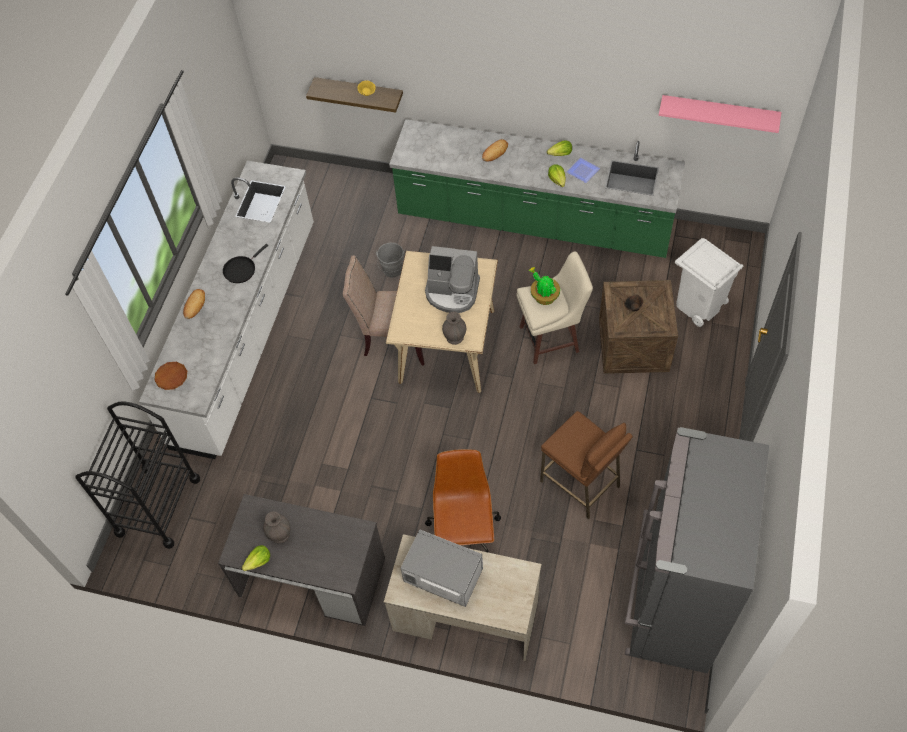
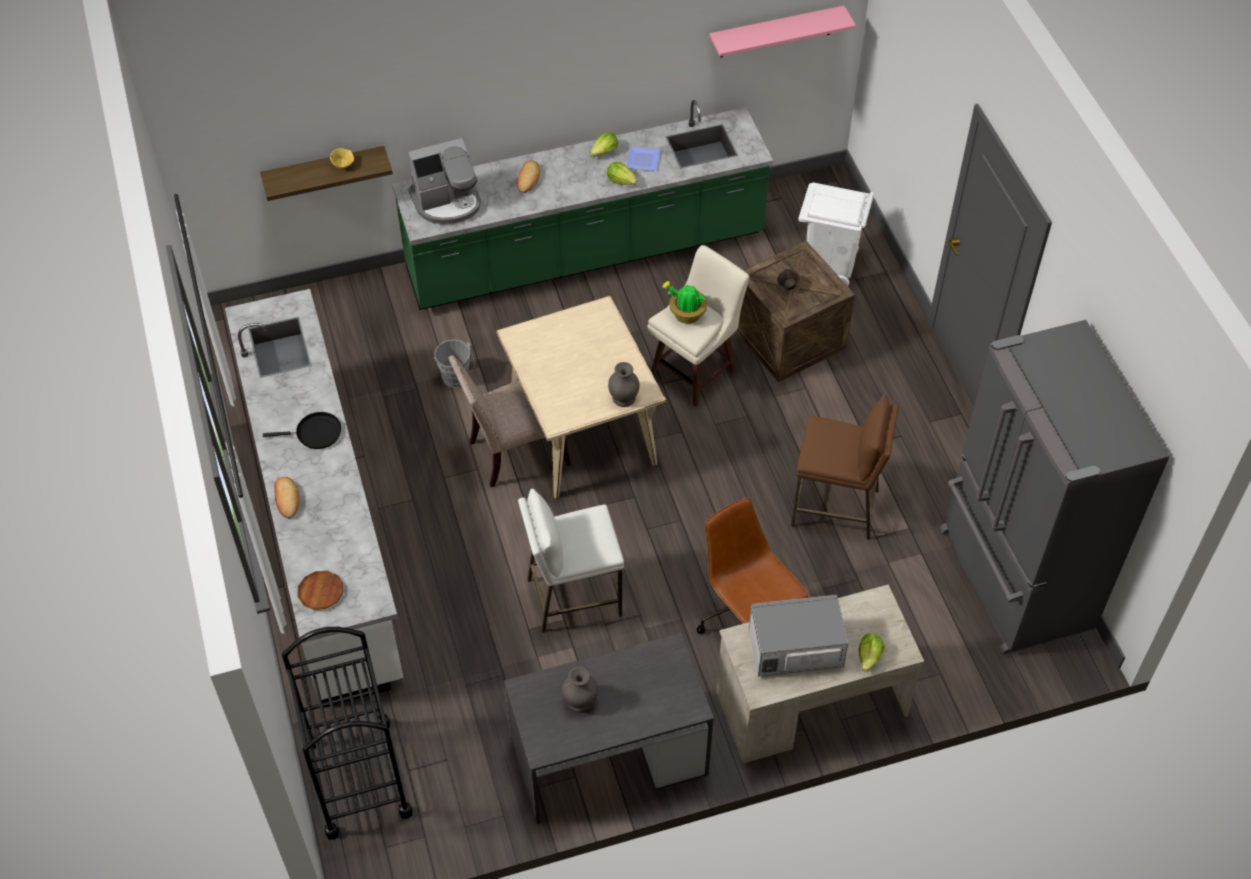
camera: 35 degrees left, 5 degrees down
(241, 269) = (315, 433): black frying pan -> black frying pan turned 105 degrees counterclockwise
(258, 562) = (578, 742): lettuce -> lettuce (869, 657)
(364, 456) = (573, 597): none -> white stool
(452, 292) = (585, 351): coffee machine -> coffee machine (447, 202)

